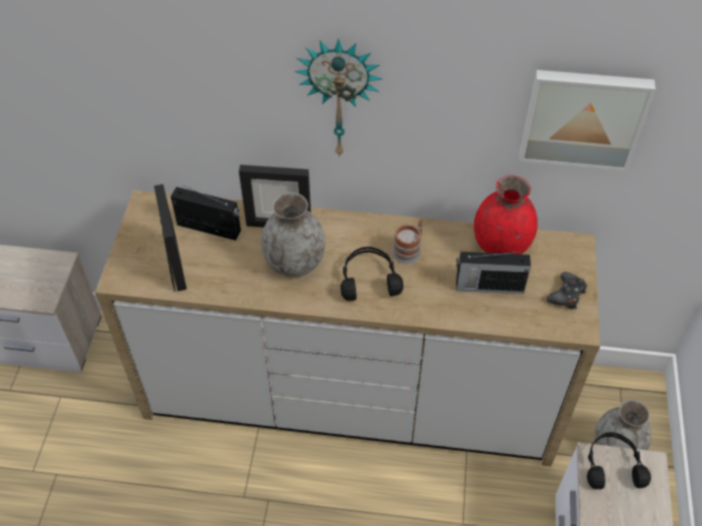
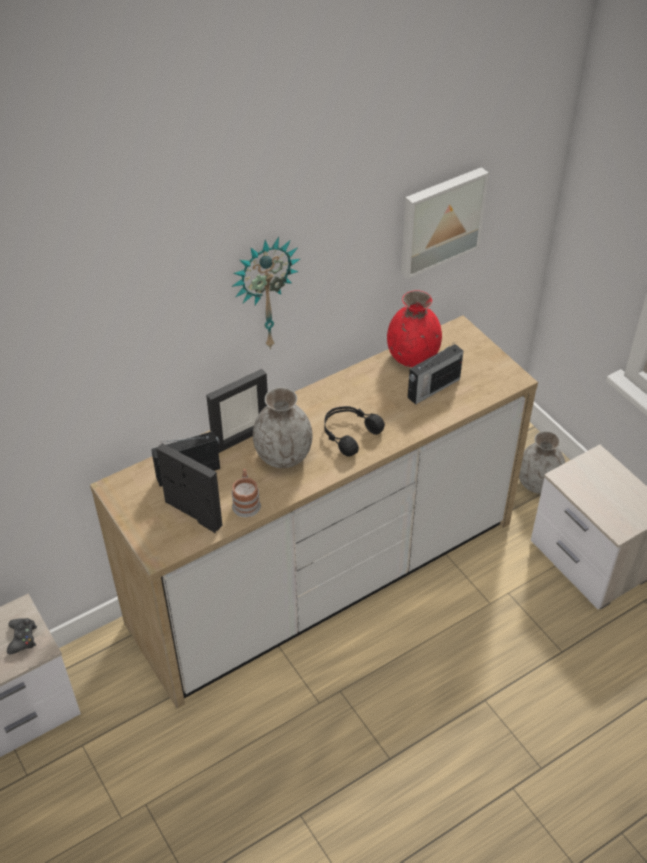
camera: 40 degrees left, 5 degrees down
(409, 250) = (355, 397): mug -> mug (246, 502)
(566, 295) = (486, 363): black game controller -> black game controller (22, 638)
(612, 465) = (578, 473): black headphones -> none

